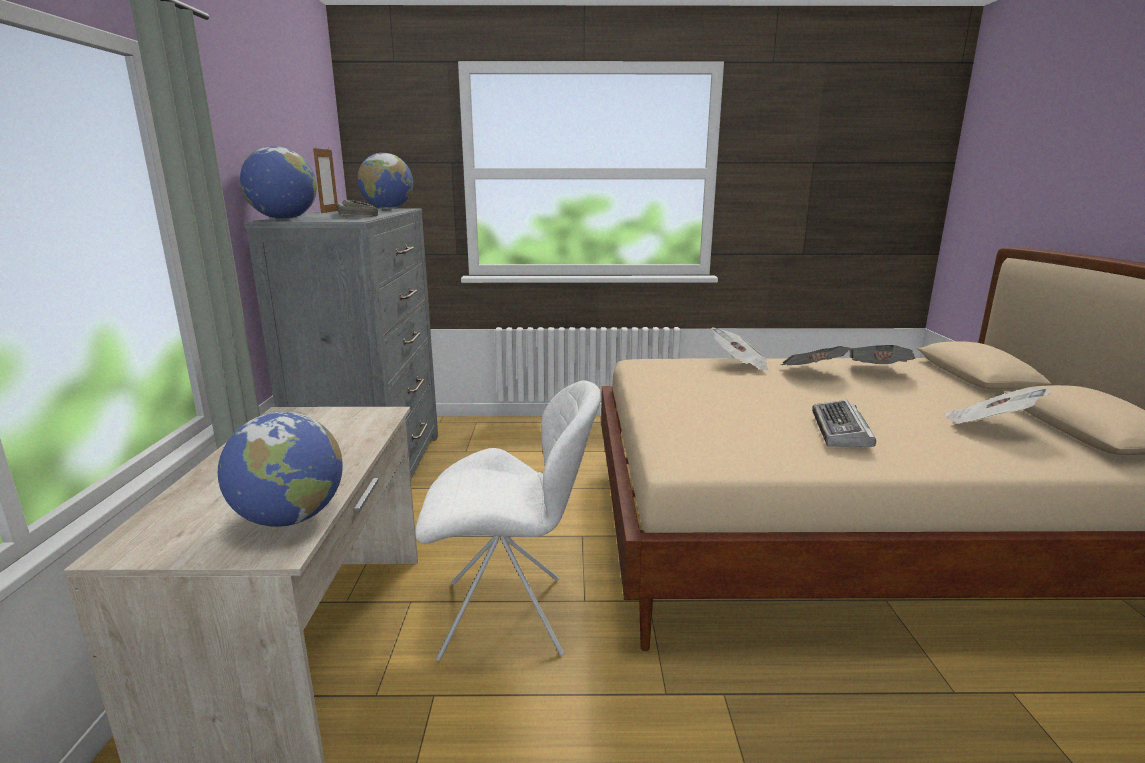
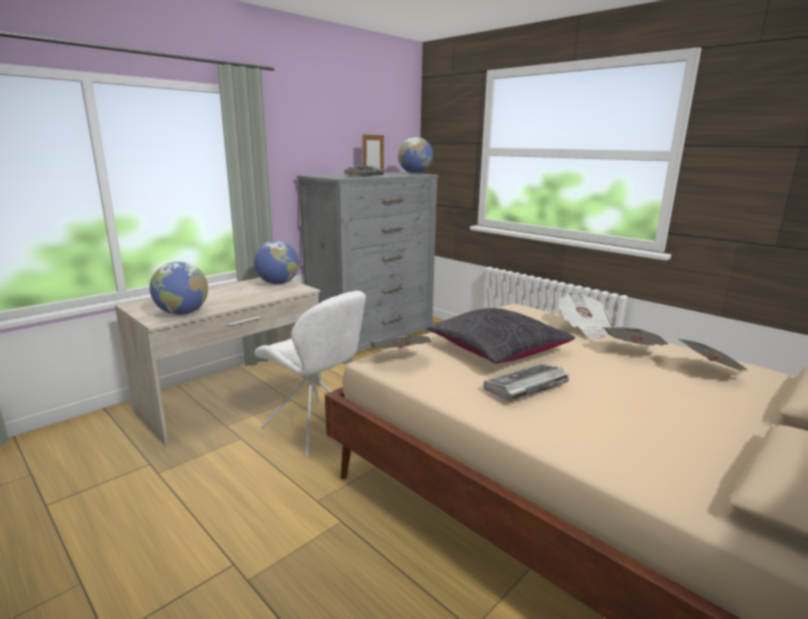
camera: 45 degrees right, 0 degrees up
(284, 219) = (319, 175): globe -> globe (278, 283)
(737, 408) = (498, 350): none -> black pillow
(987, 426) = (681, 441): newspaper -> newspaper (399, 358)

